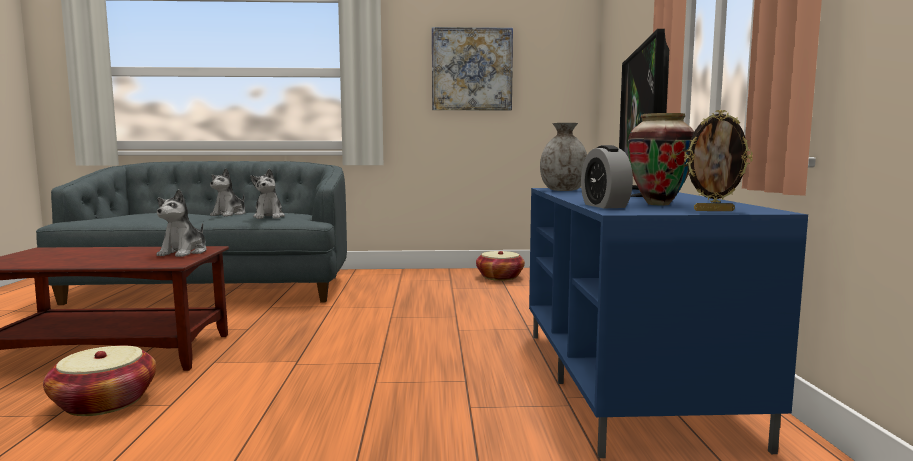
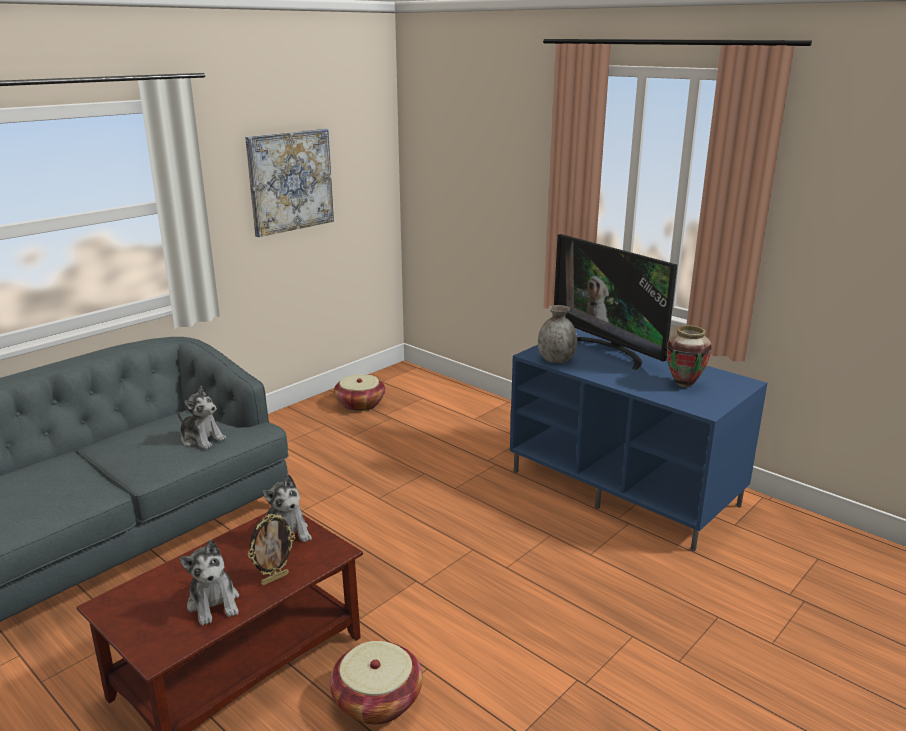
camera: 45 degrees left, 15 degrees up
(229, 214) = (131, 450): plush toy -> plush toy (214, 603)
(604, 206) = (674, 400): alarm clock -> none
(713, 210) = (730, 391): picture frame -> picture frame (274, 578)

